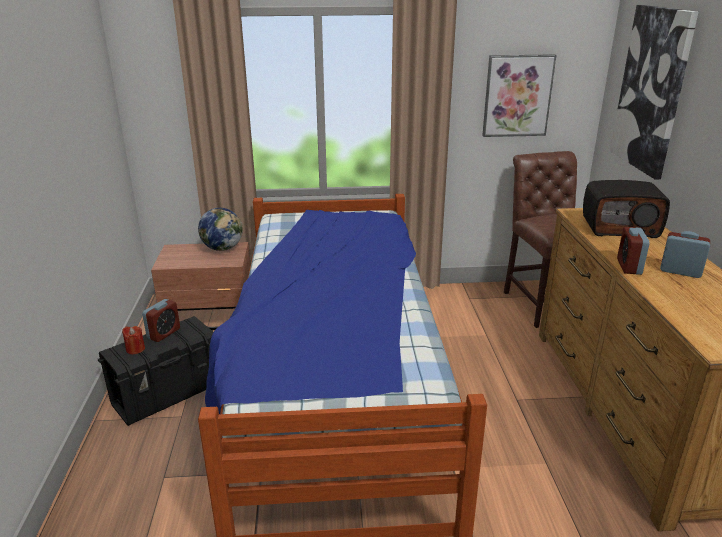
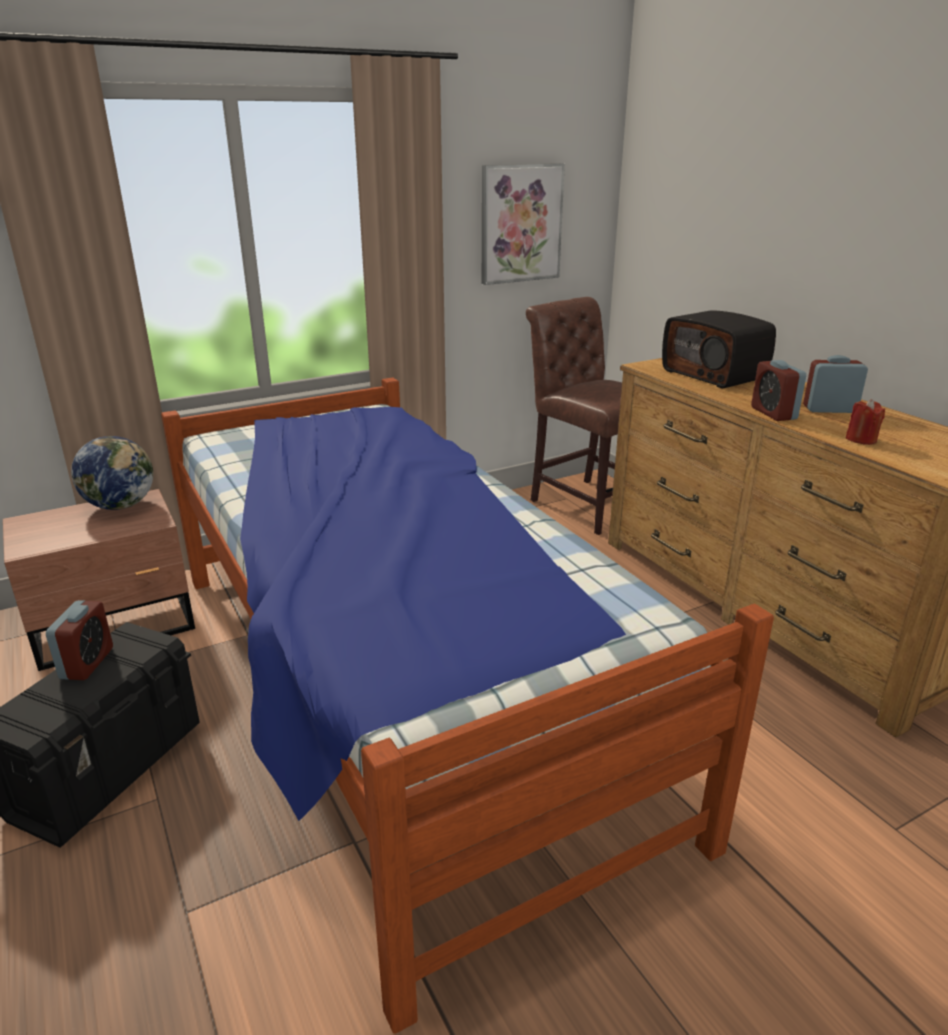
camera: 25 degrees left, 0 degrees up
(135, 349) = (47, 703): red candle -> red candle (861, 439)
(620, 227) = (715, 374): radio -> radio turned 75 degrees clockwise
(651, 90) = (705, 197): picture -> none

